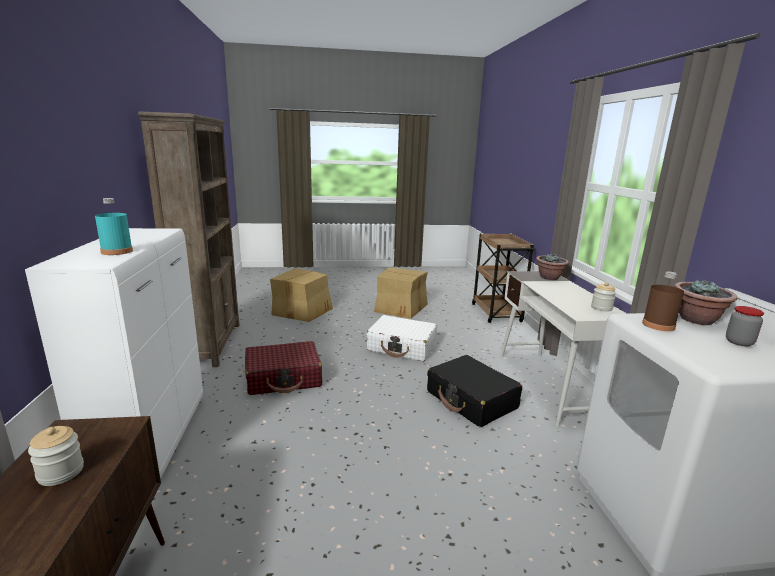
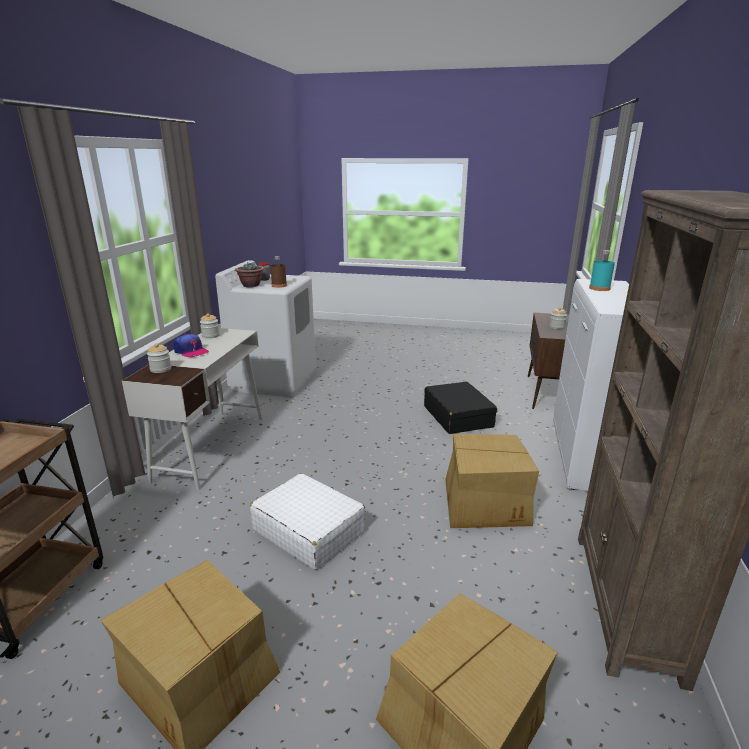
camera: 160 degrees left, 5 degrees up
(284, 378) = (483, 503): red suitcase -> cardboard box
(471, 400) = (301, 446): black suitcase -> black suitcase (458, 416)
(549, 278) = (161, 369): potted plant -> jar
(570, 291) = (191, 351): none -> cap

